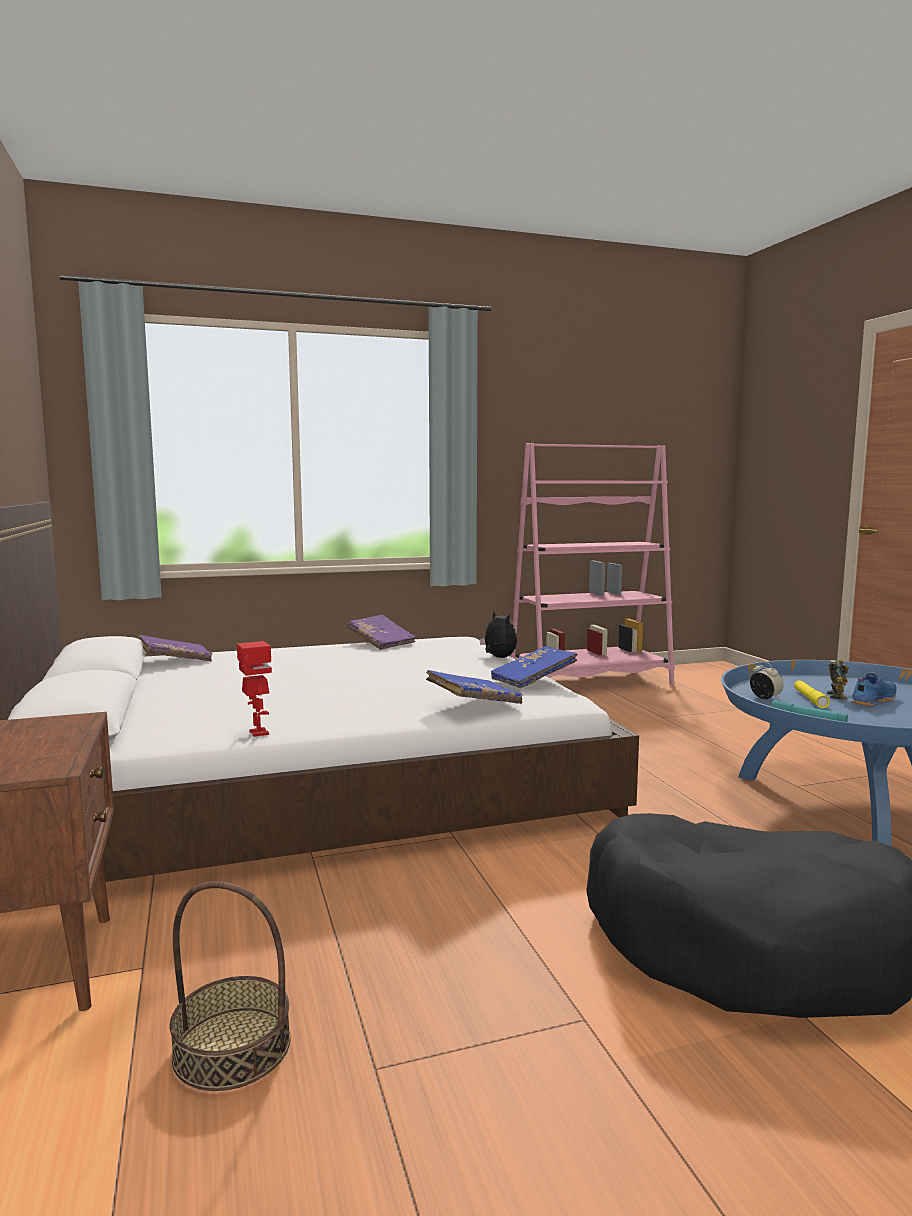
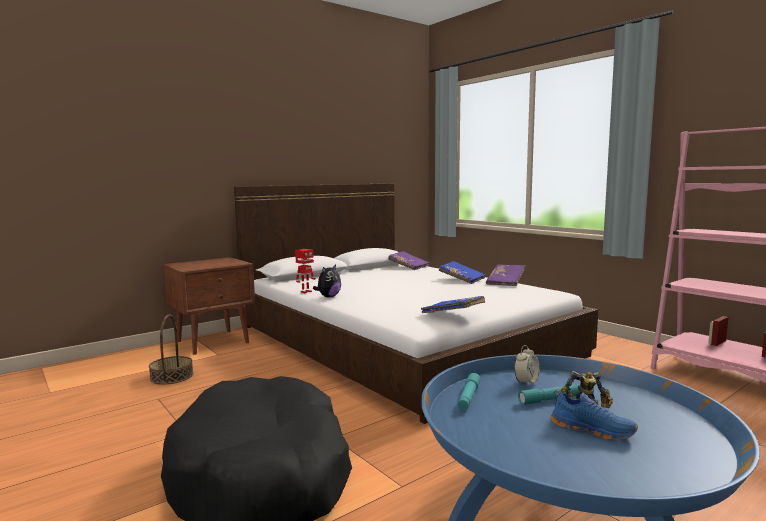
camera: 70 degrees right, 0 degrees up
(474, 703) = (380, 309): blue book -> blue book (461, 279)
(498, 657) = (512, 304): plush toy -> plush toy (328, 297)
(809, 699) = (551, 400): yellow flashlight -> turquoise flashlight

